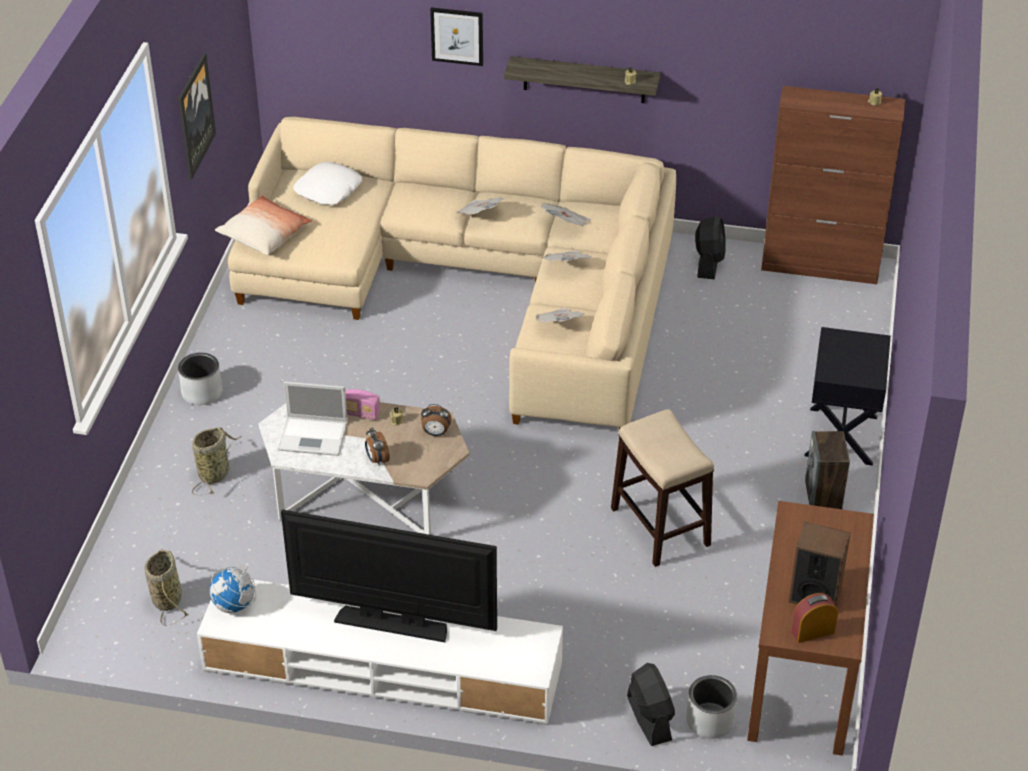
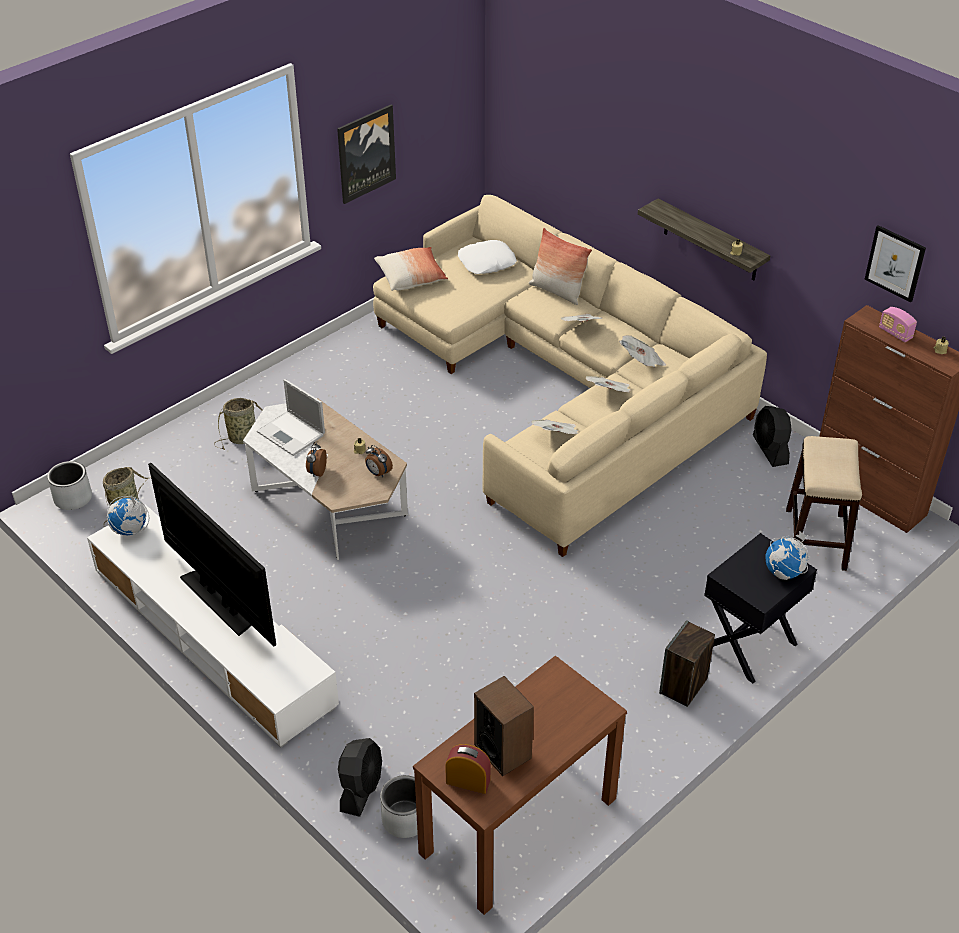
camera: 35 degrees right, 0 degrees up
(202, 393) = (292, 377): grey planter -> grey planter (73, 498)
(362, 414) = (341, 433): radio -> radio (895, 333)
(423, 190) = (557, 291): none -> pillow
(457, 36) = (621, 166): picture -> picture (895, 263)
(660, 527) = (521, 641): stool -> stool (815, 540)
(708, 262) = (770, 450): black fan -> black fan turned 120 degrees clockwise
(869, 350) = (784, 572): none -> globe

